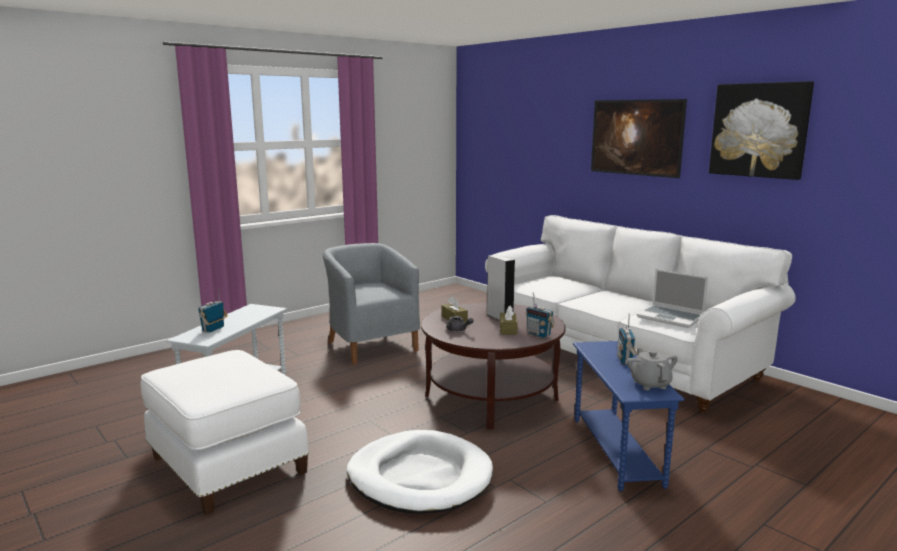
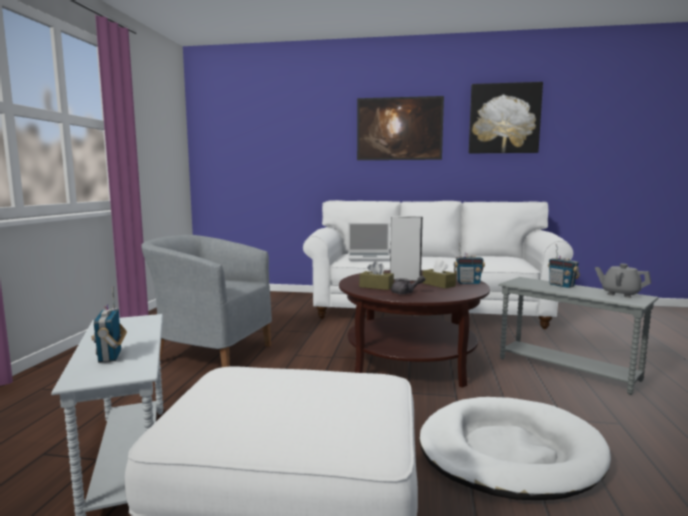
camera: 40 degrees left, 5 degrees down
(617, 451) = (567, 369): blue side table -> grey side table
(671, 318) = (499, 261): laptop -> laptop (369, 258)

